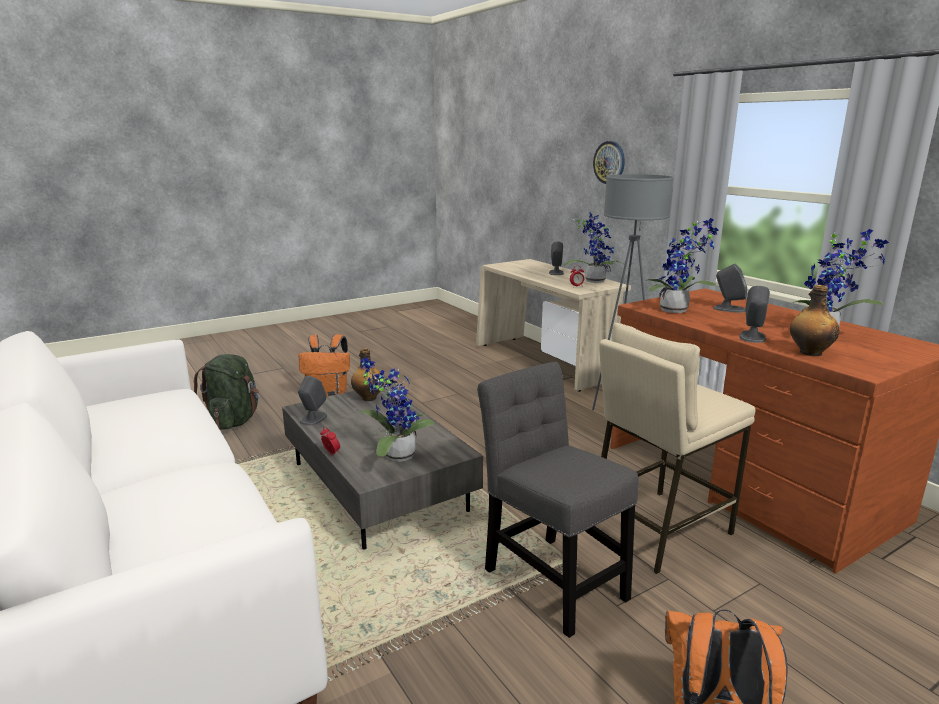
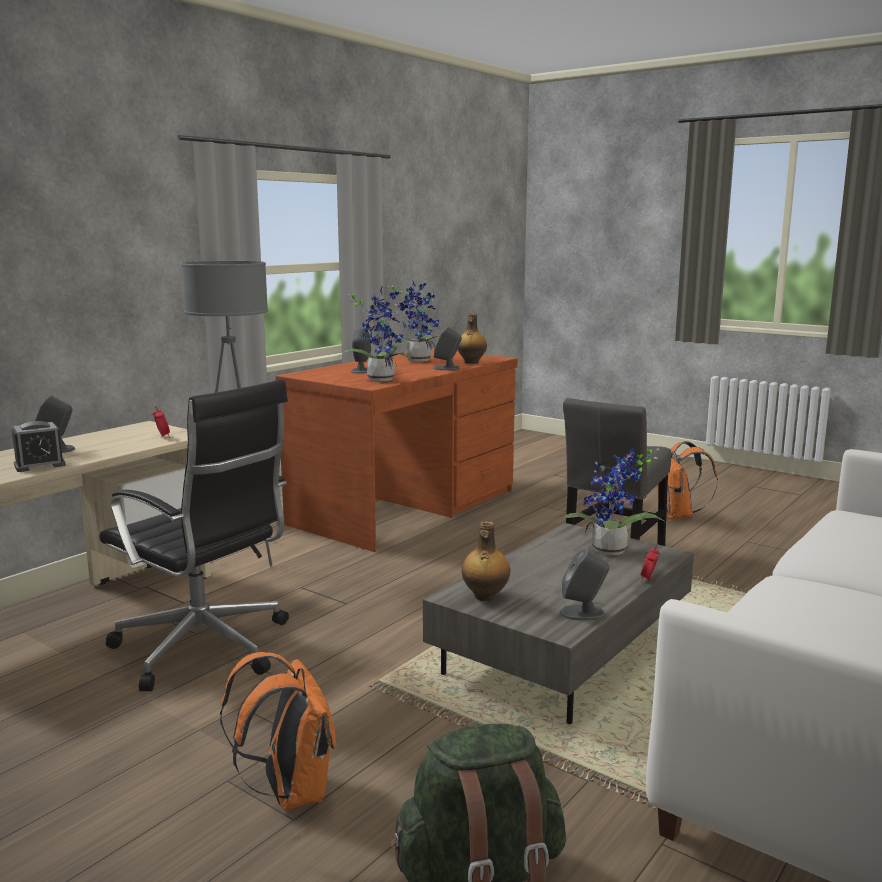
camera: 110 degrees left, 5 degrees down
(474, 387) = (205, 649): none -> black office chair
(524, 271) = (39, 465): none -> alarm clock
(594, 280) = (119, 432): potted plant -> none
(609, 162) = (61, 254): wall clock -> none
(658, 530) = (510, 530): beige stool -> none

